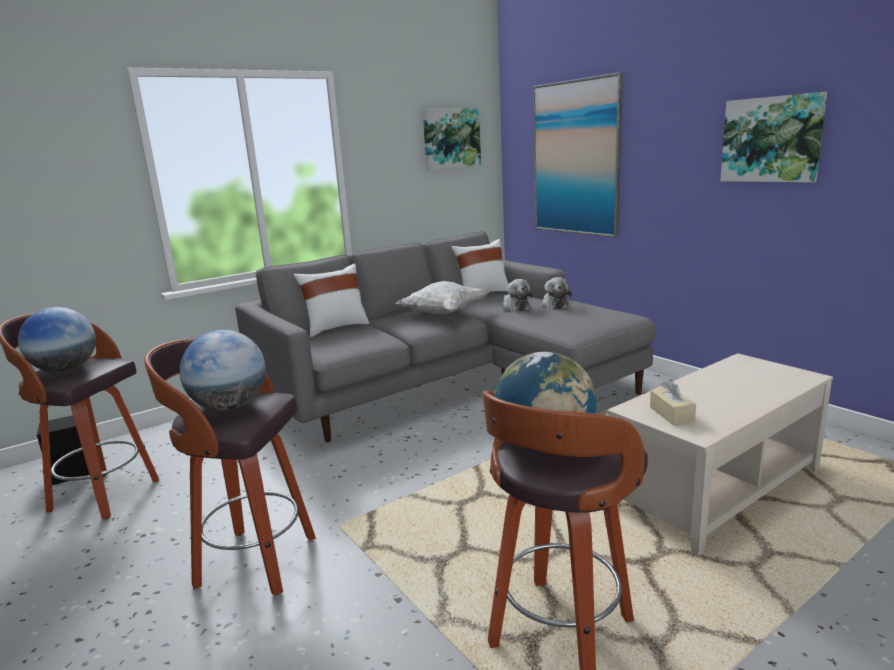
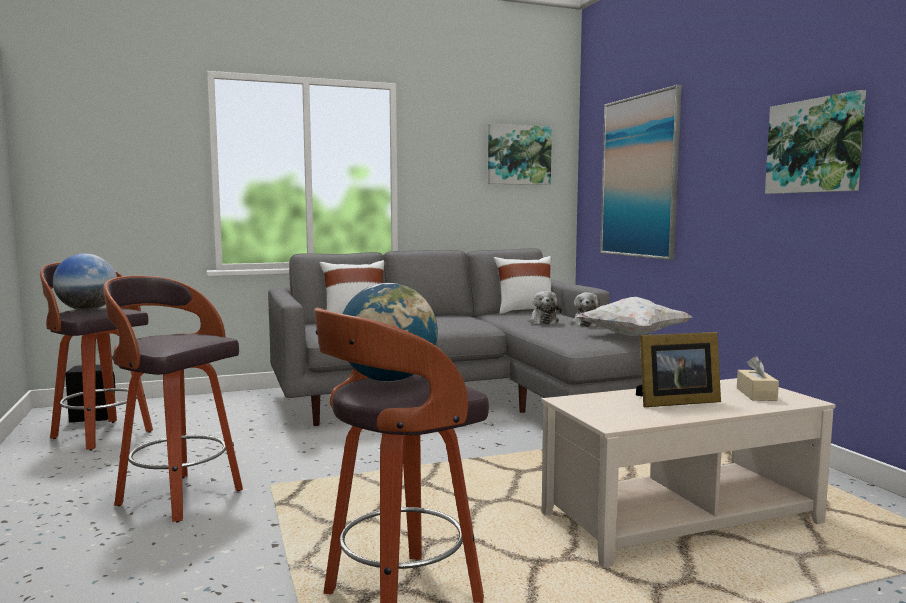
camera: 15 degrees right, 10 degrees down
(230, 407) = (173, 337): globe -> none
(443, 313) = (465, 320): white pillow -> white pillow (632, 336)
(671, 414) = (603, 408): beige tissue box -> beige tissue box (756, 394)
(717, 395) = (674, 402): none -> picture frame

